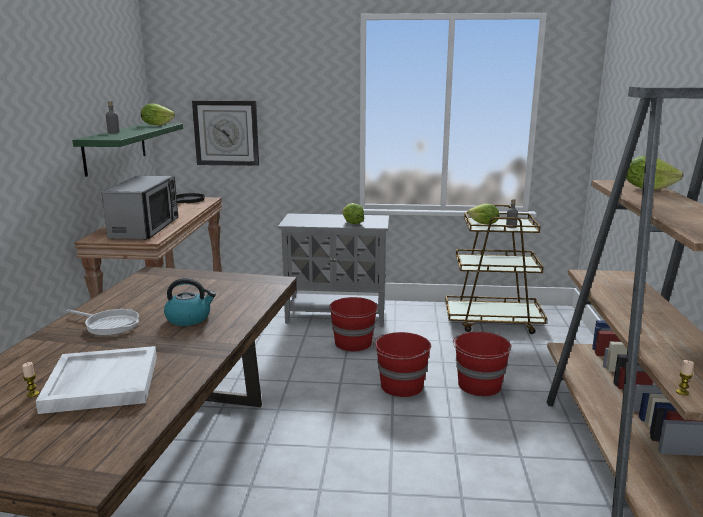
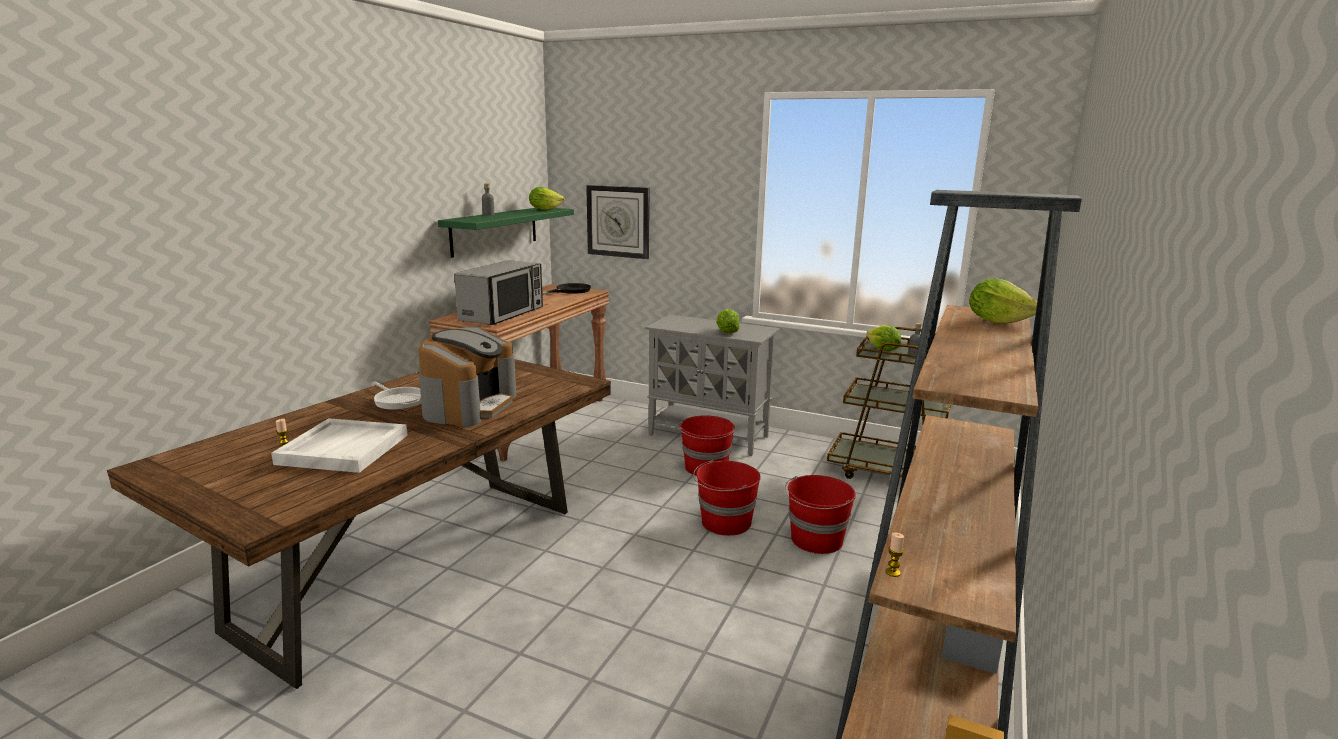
camera: 20 degrees right, 0 degrees up
(189, 318) = (469, 405): kettle -> coffee machine

